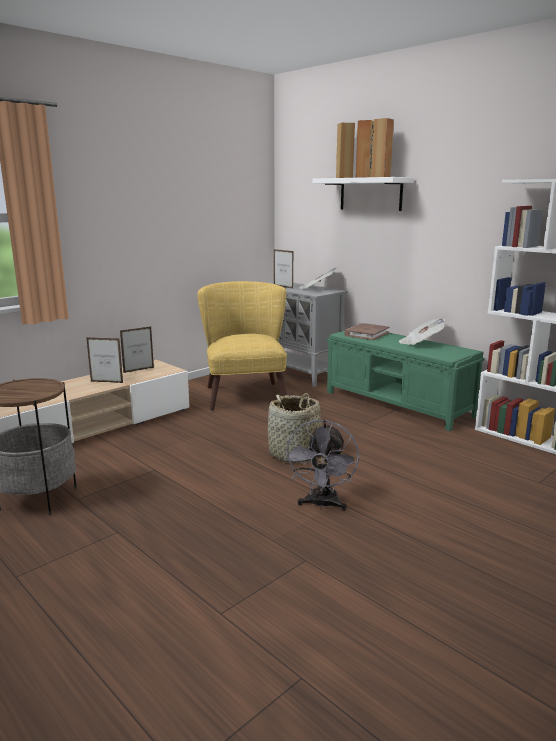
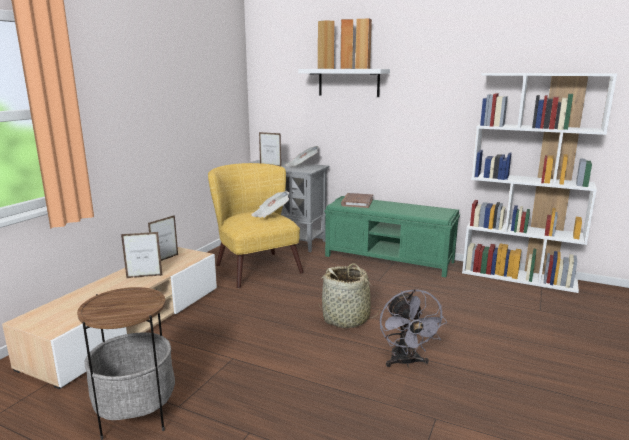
camera: 20 degrees left, 0 degrees up
(421, 343) = (407, 207): newspaper -> newspaper (270, 214)

